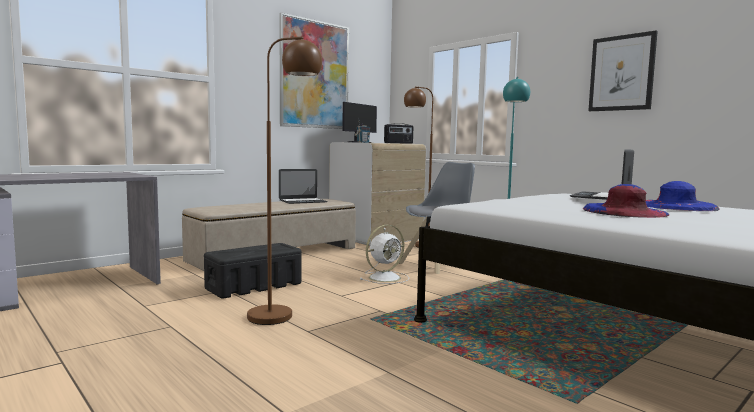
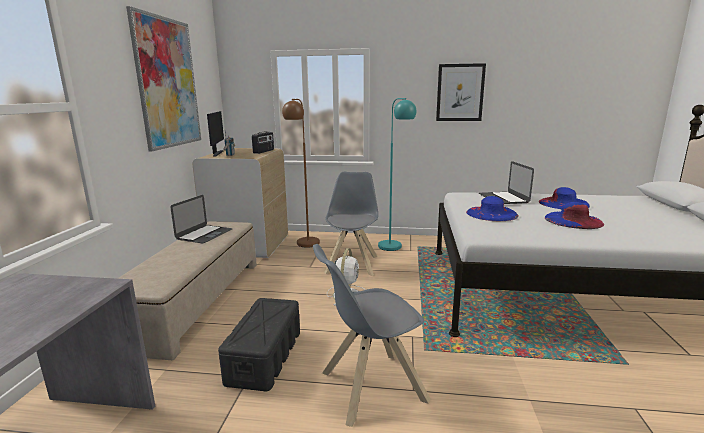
camera: 40 degrees left, 10 degrees up
(282, 319) = (370, 387): brown floor lamp -> grey chair
(537, 200) = (491, 213): none -> blue hat

